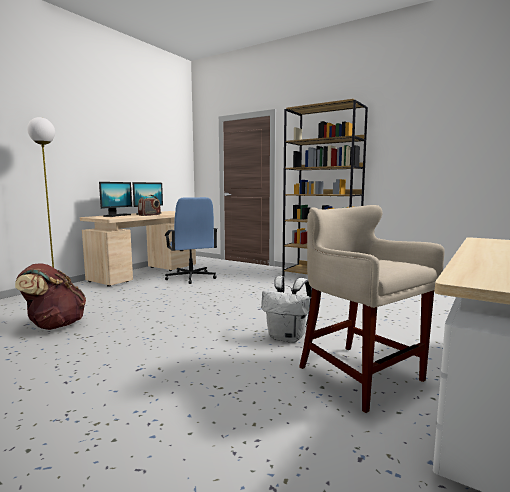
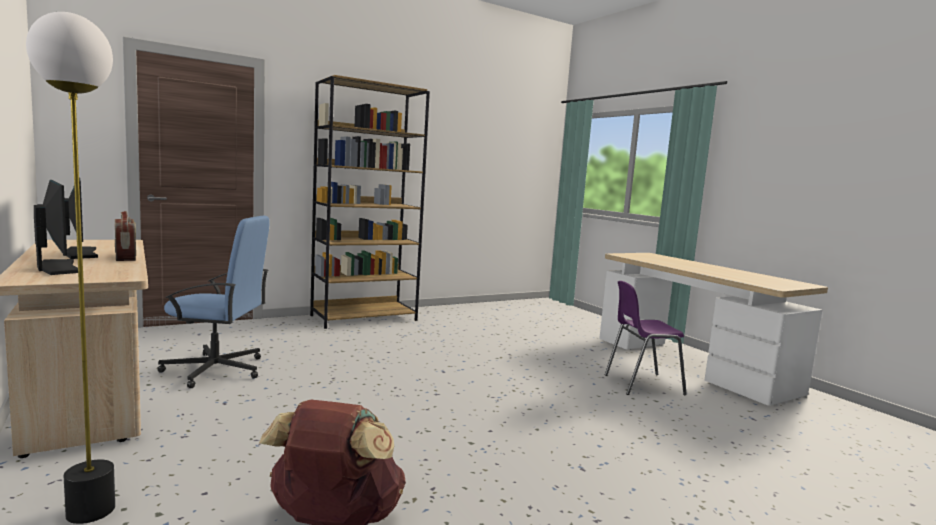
camera: 65 degrees left, 0 degrees up
(287, 338) = (546, 383): white backpack -> none
(359, 375) = (641, 384): beige stool -> purple chair

